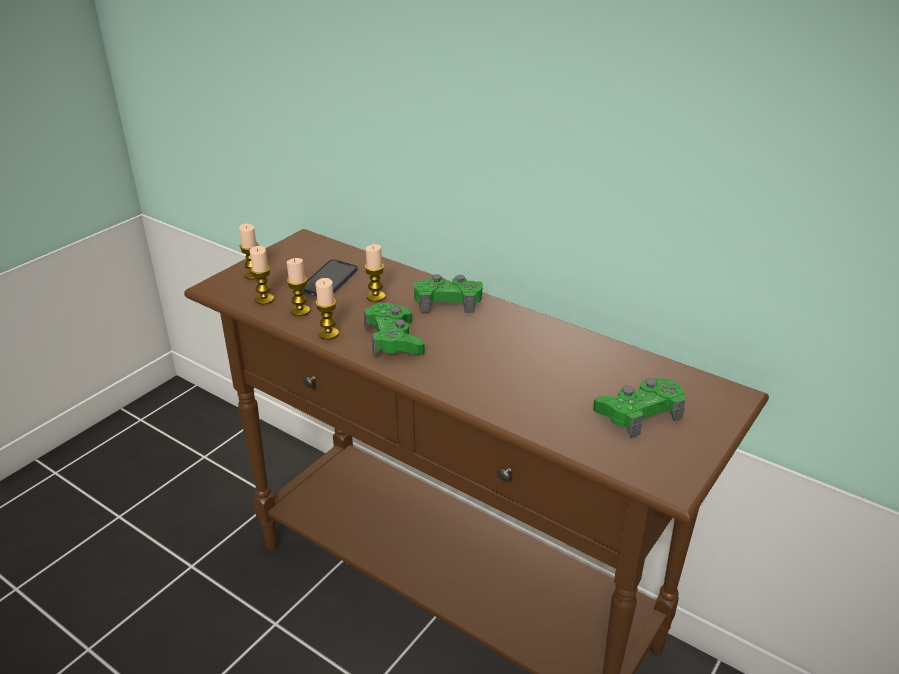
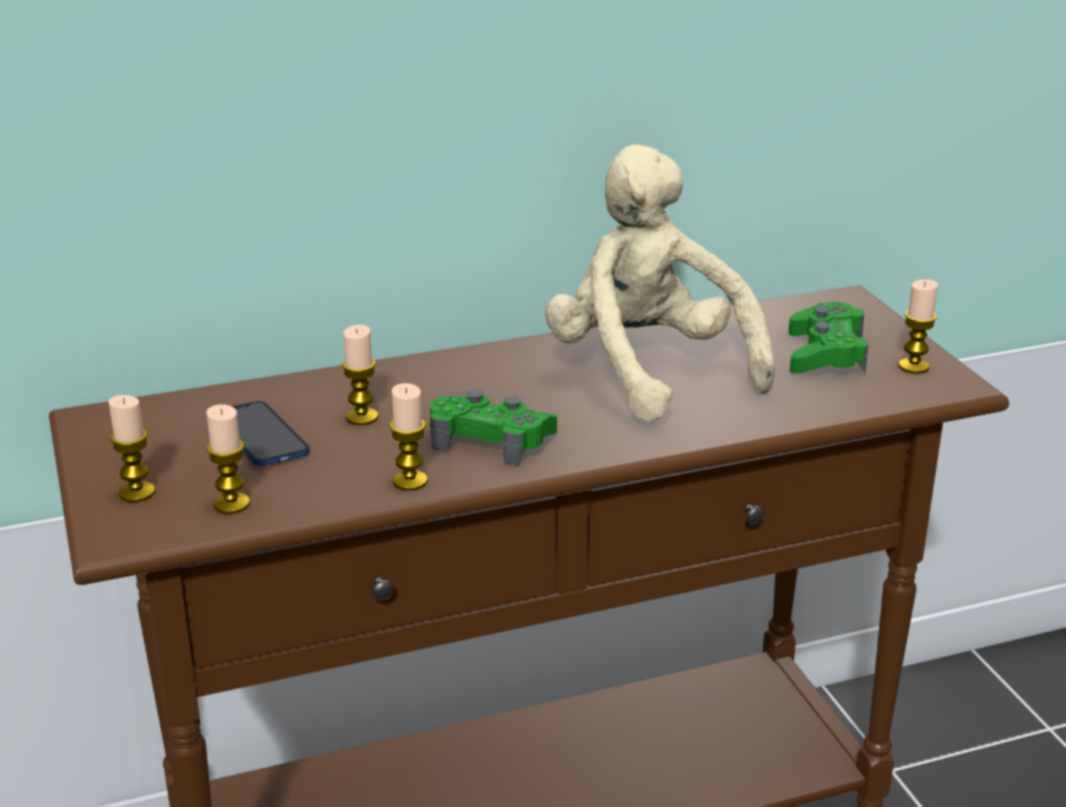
camera: 55 degrees left, 5 degrees down
(300, 311) = (313, 484): candle -> candle (913, 366)
(448, 301) = (450, 374): green game controller -> none
(529, 357) = (648, 371): none -> beige plush toy

